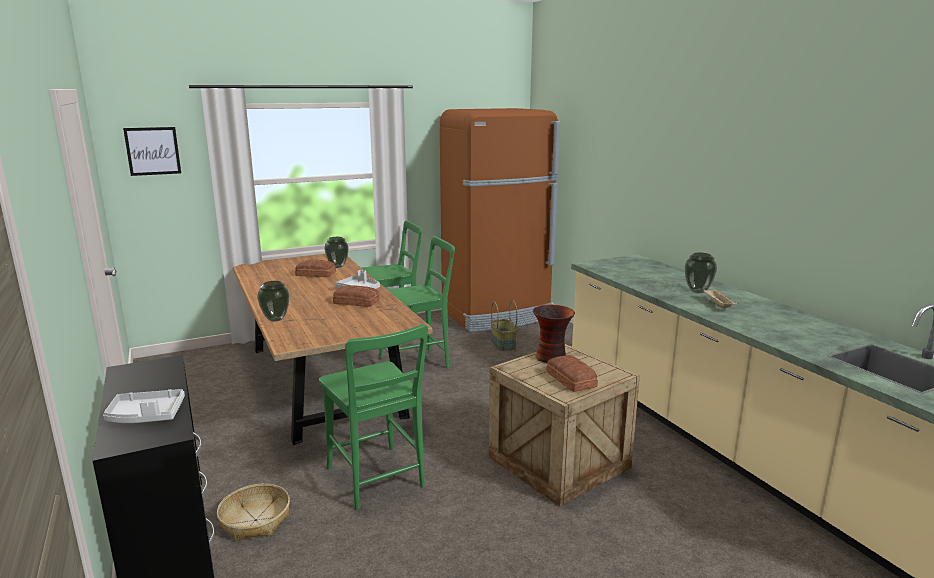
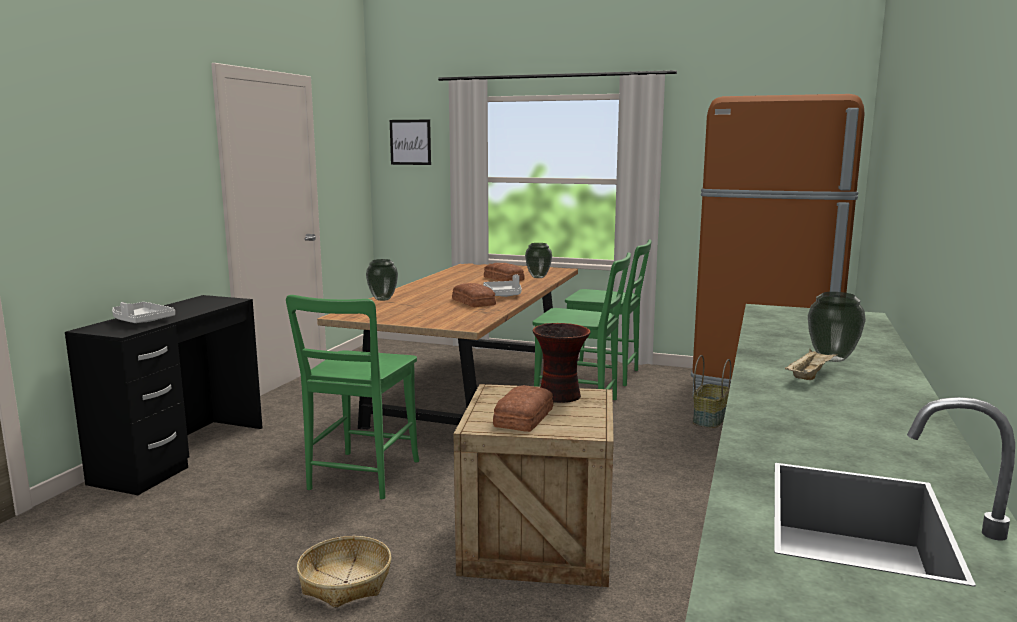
camera: 45 degrees right, 5 degrees down
(255, 520) = (242, 464): basket -> basket (345, 582)

